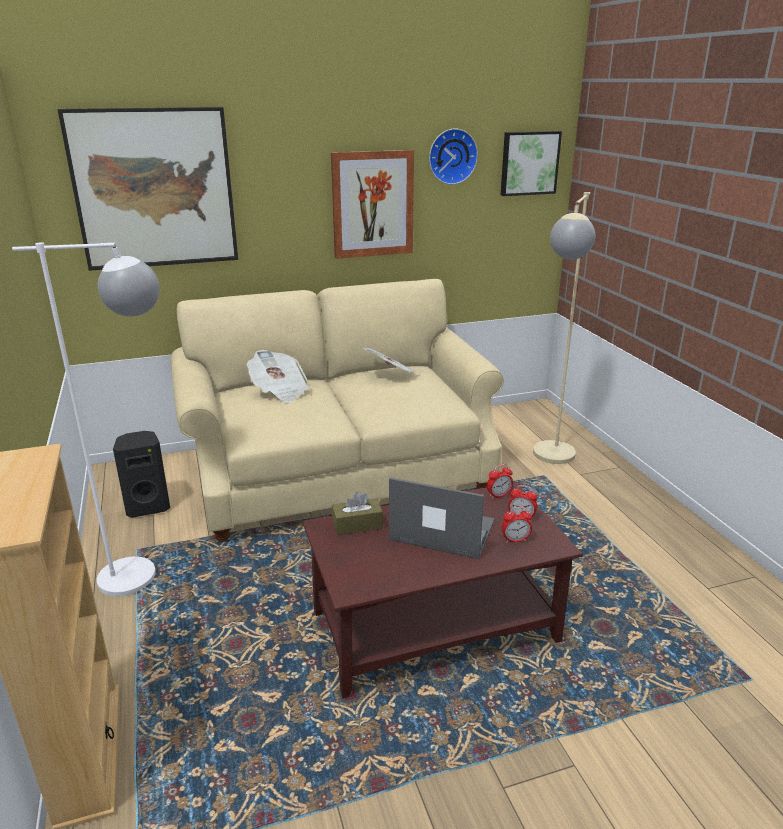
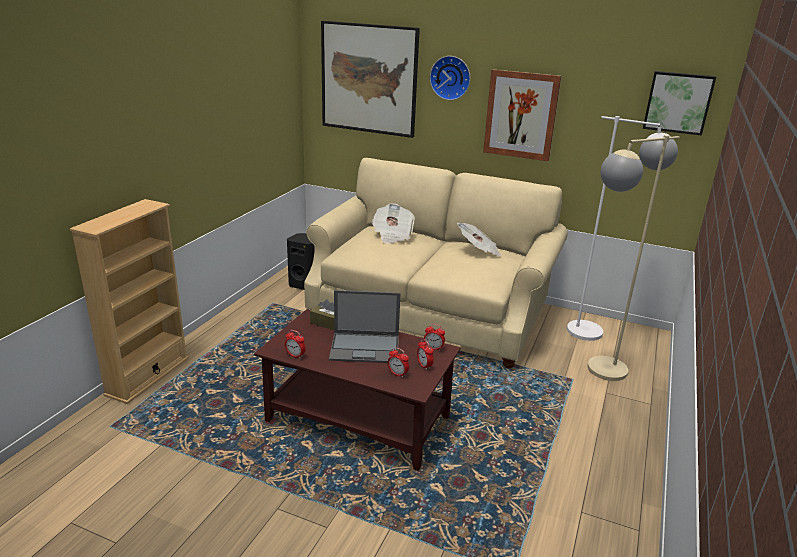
camera: 40 degrees right, 0 degrees up
(148, 575) = (261, 317): white floor lamp -> white floor lamp (597, 335)
(387, 582) = (295, 355): none -> alarm clock
(441, 530) = (366, 348): laptop -> laptop turned 120 degrees clockwise
(451, 156) = (598, 86): wall clock -> wall clock (451, 77)

